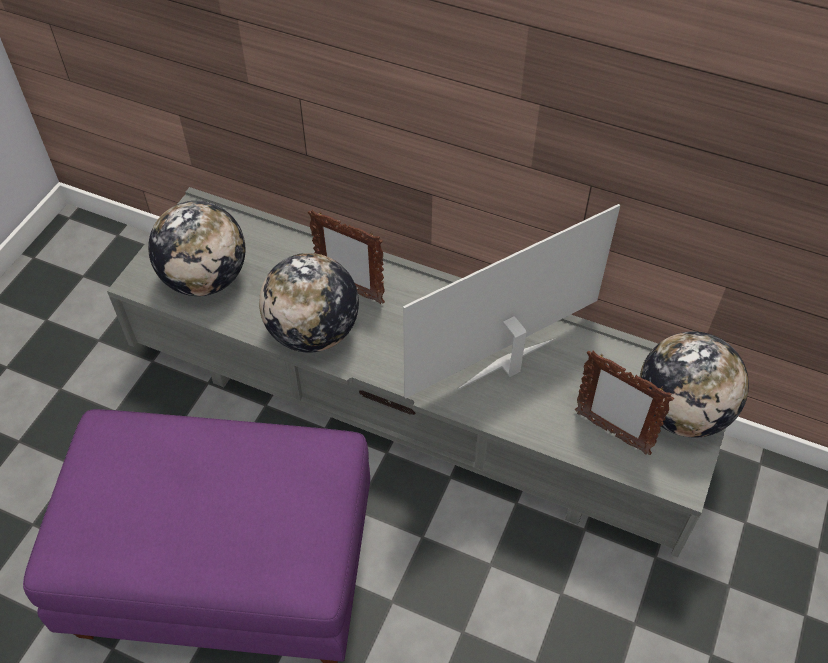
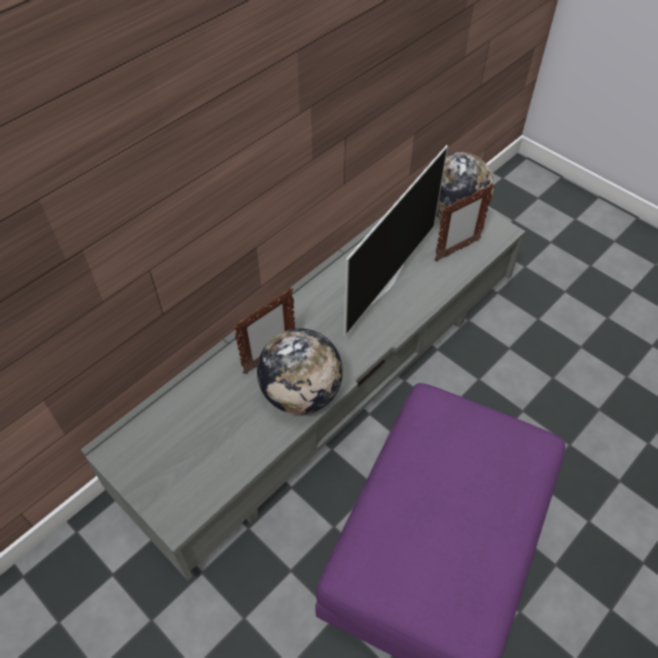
camera: 70 degrees left, 0 degrees up
(205, 279) = (203, 461): globe -> none
(508, 366) = (384, 284): television -> television turned 135 degrees counterclockwise

